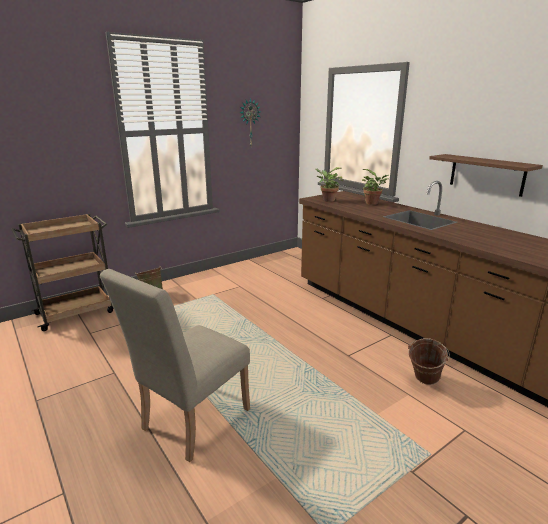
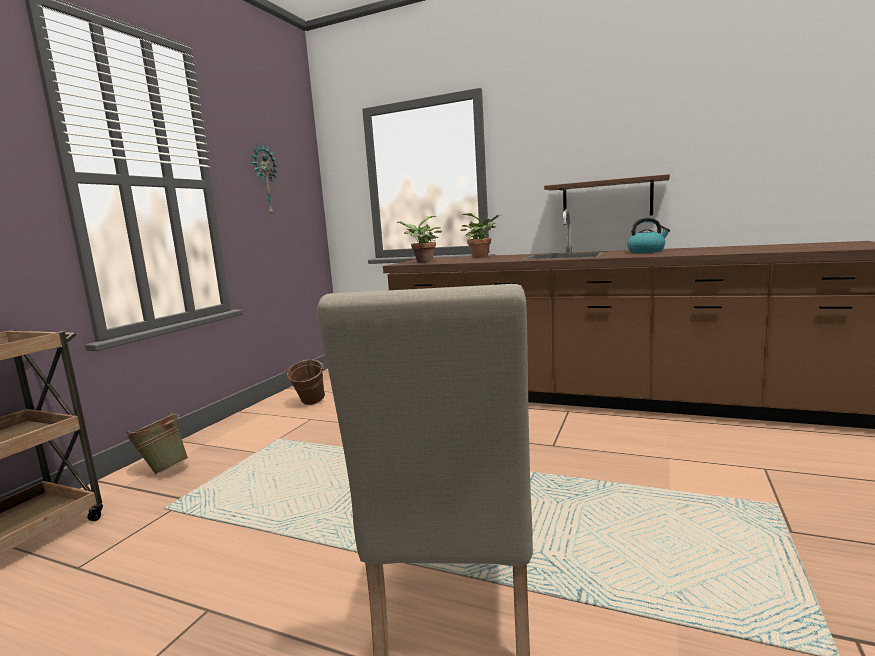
camera: 30 degrees left, 10 degrees down
(423, 382) = (664, 442): brown bucket -> brown bucket (310, 404)
(483, 232) = (646, 251): none -> kettle

